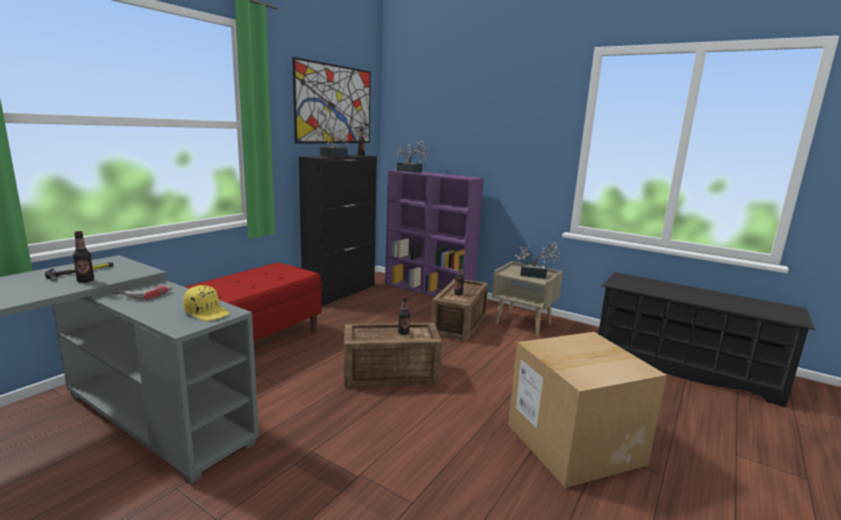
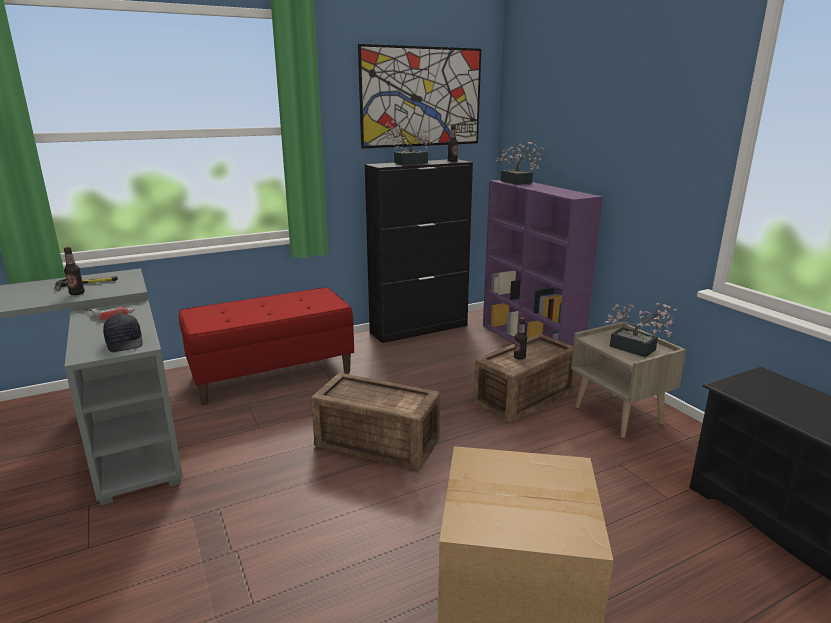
camera: 30 degrees right, 5 degrees up
(207, 312) = (125, 343): yellow cap -> black cap
(403, 333) = (390, 397): bottle -> none

